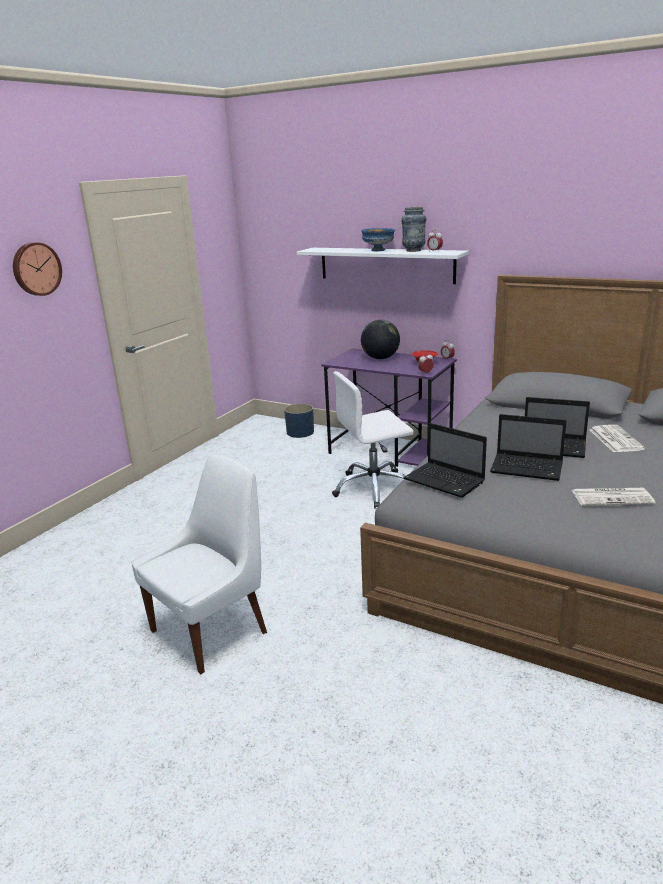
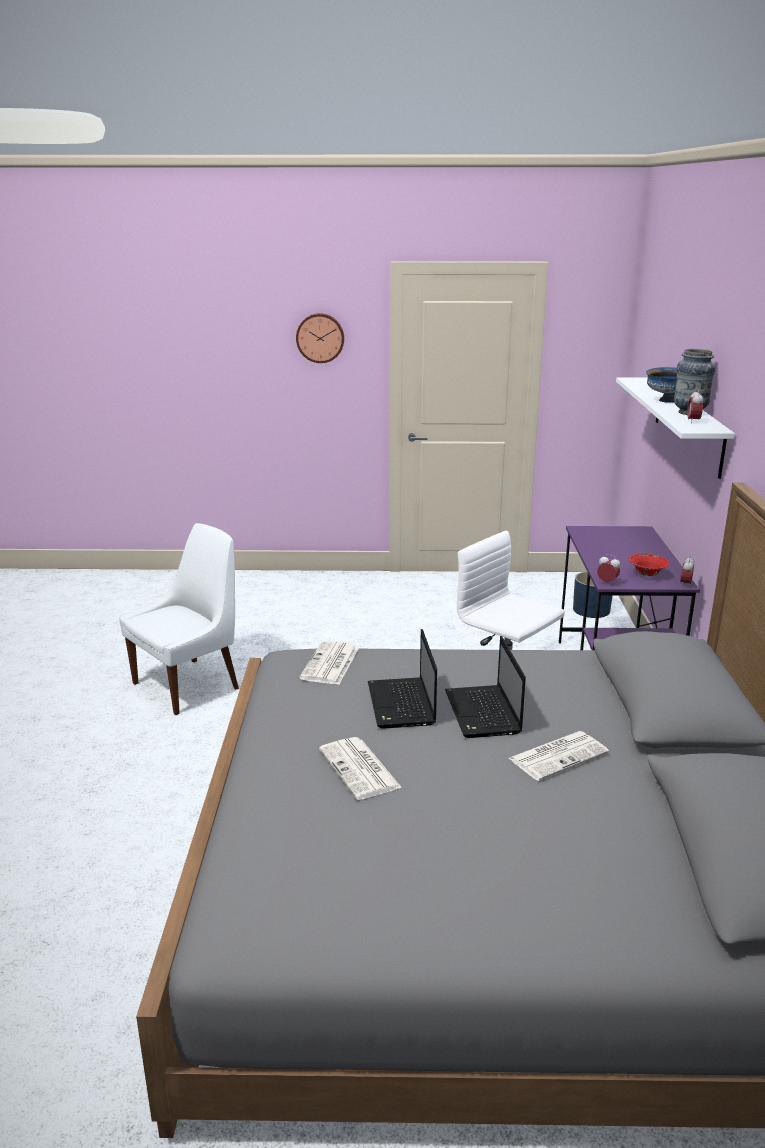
camera: 60 degrees right, 0 degrees up
(213, 629) = (190, 685): white chair -> white chair turned 60 degrees counterclockwise
(380, 358) = (632, 548): globe -> none
(445, 481) = (330, 664): laptop -> newspaper

